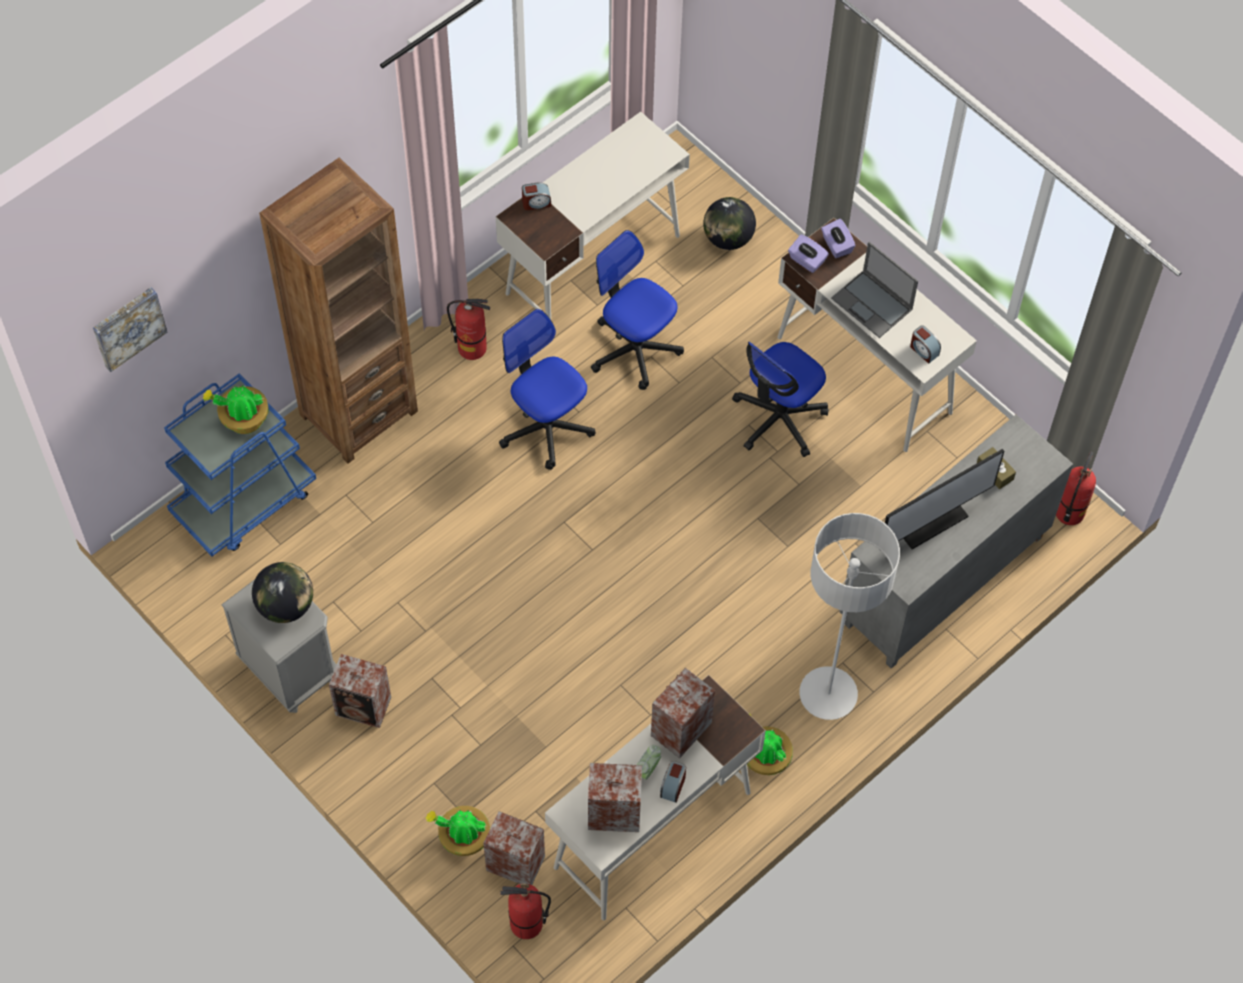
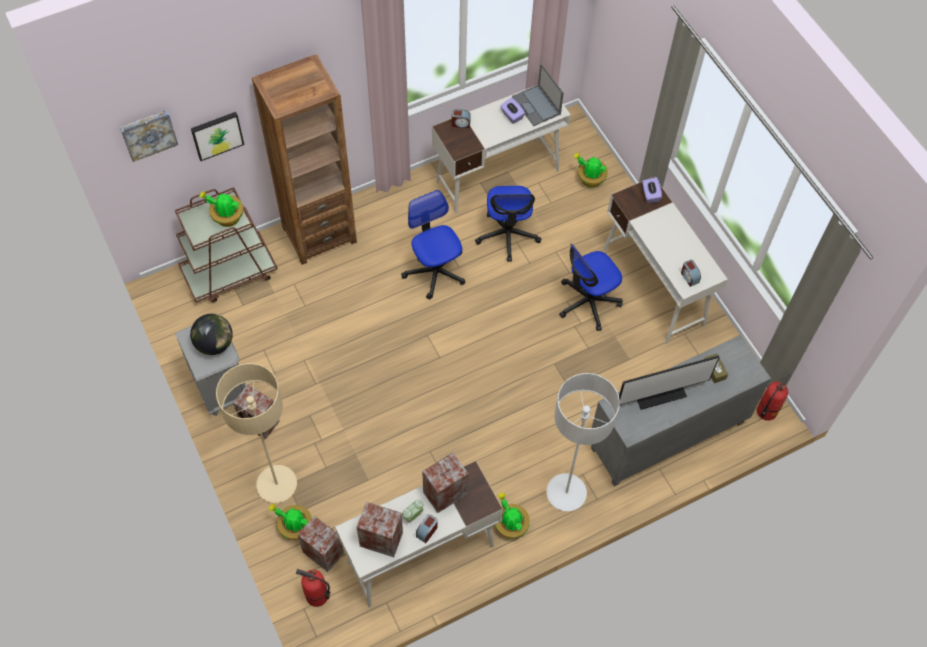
camera: 15 degrees right, 0 degrees up
(213, 304) = (217, 135): none -> picture
(245, 501) = (230, 273): blue cart -> brown cart
(417, 787) = (277, 484): none -> beige floor lamp
(472, 348) = (404, 210): fire extinguisher -> none
(634, 349) = (507, 235): office chair -> office chair turned 150 degrees counterclockwise
(728, 238) = (589, 179): globe -> potted plant
(806, 261) = (627, 200): purple tissue box -> purple tissue box (512, 115)
(872, 304) = (663, 239): laptop -> laptop (536, 106)

